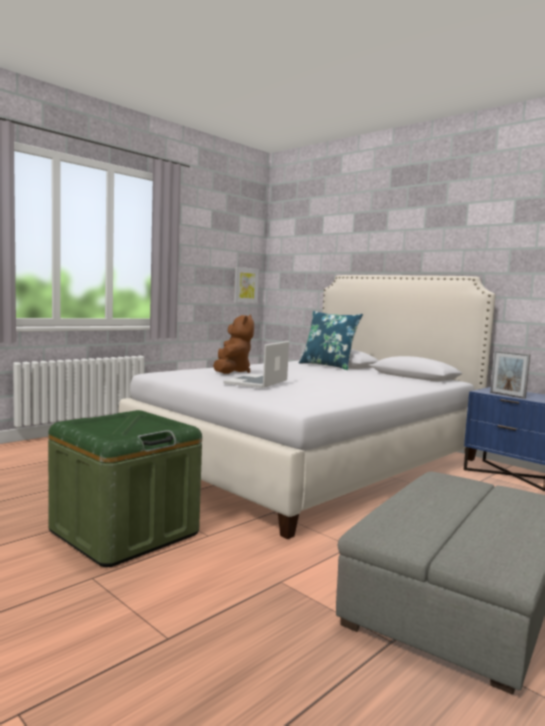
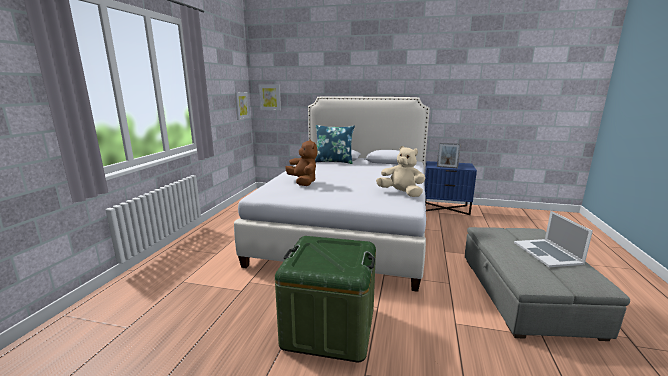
camera: 30 degrees left, 10 degrees up
(257, 382) = (340, 189): laptop -> laptop (547, 253)
(286, 277) = (270, 97): none -> picture
(331, 397) = (401, 193): none -> beige plush toy

